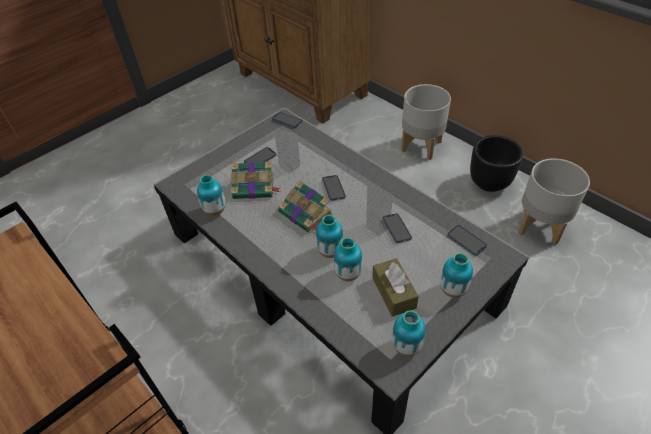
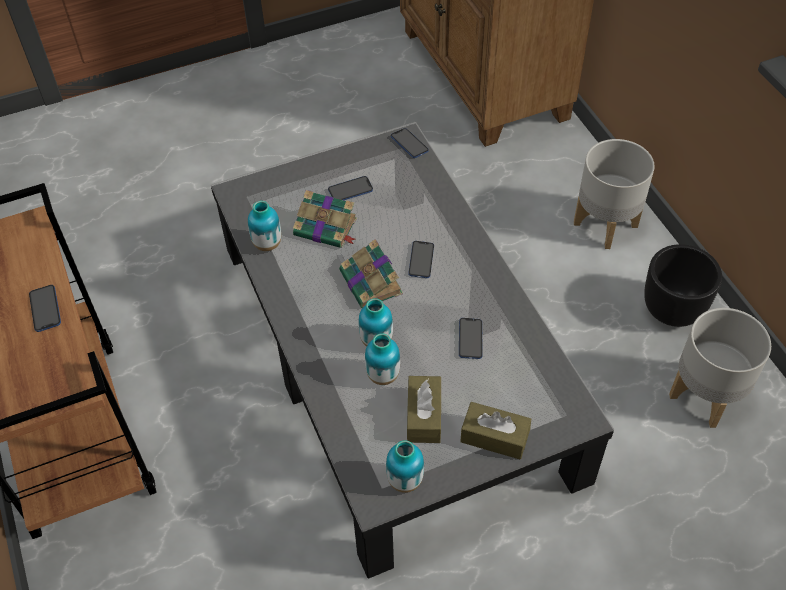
camera: 20 degrees right, 5 degrees up
(452, 290) = (494, 437): vase -> brown tissue box
(466, 241) = (547, 383): phone -> phone (45, 309)

